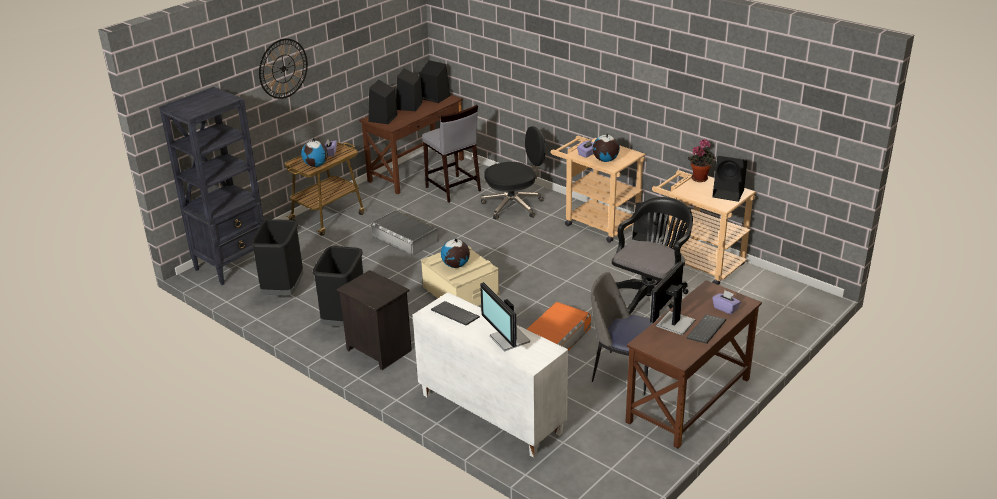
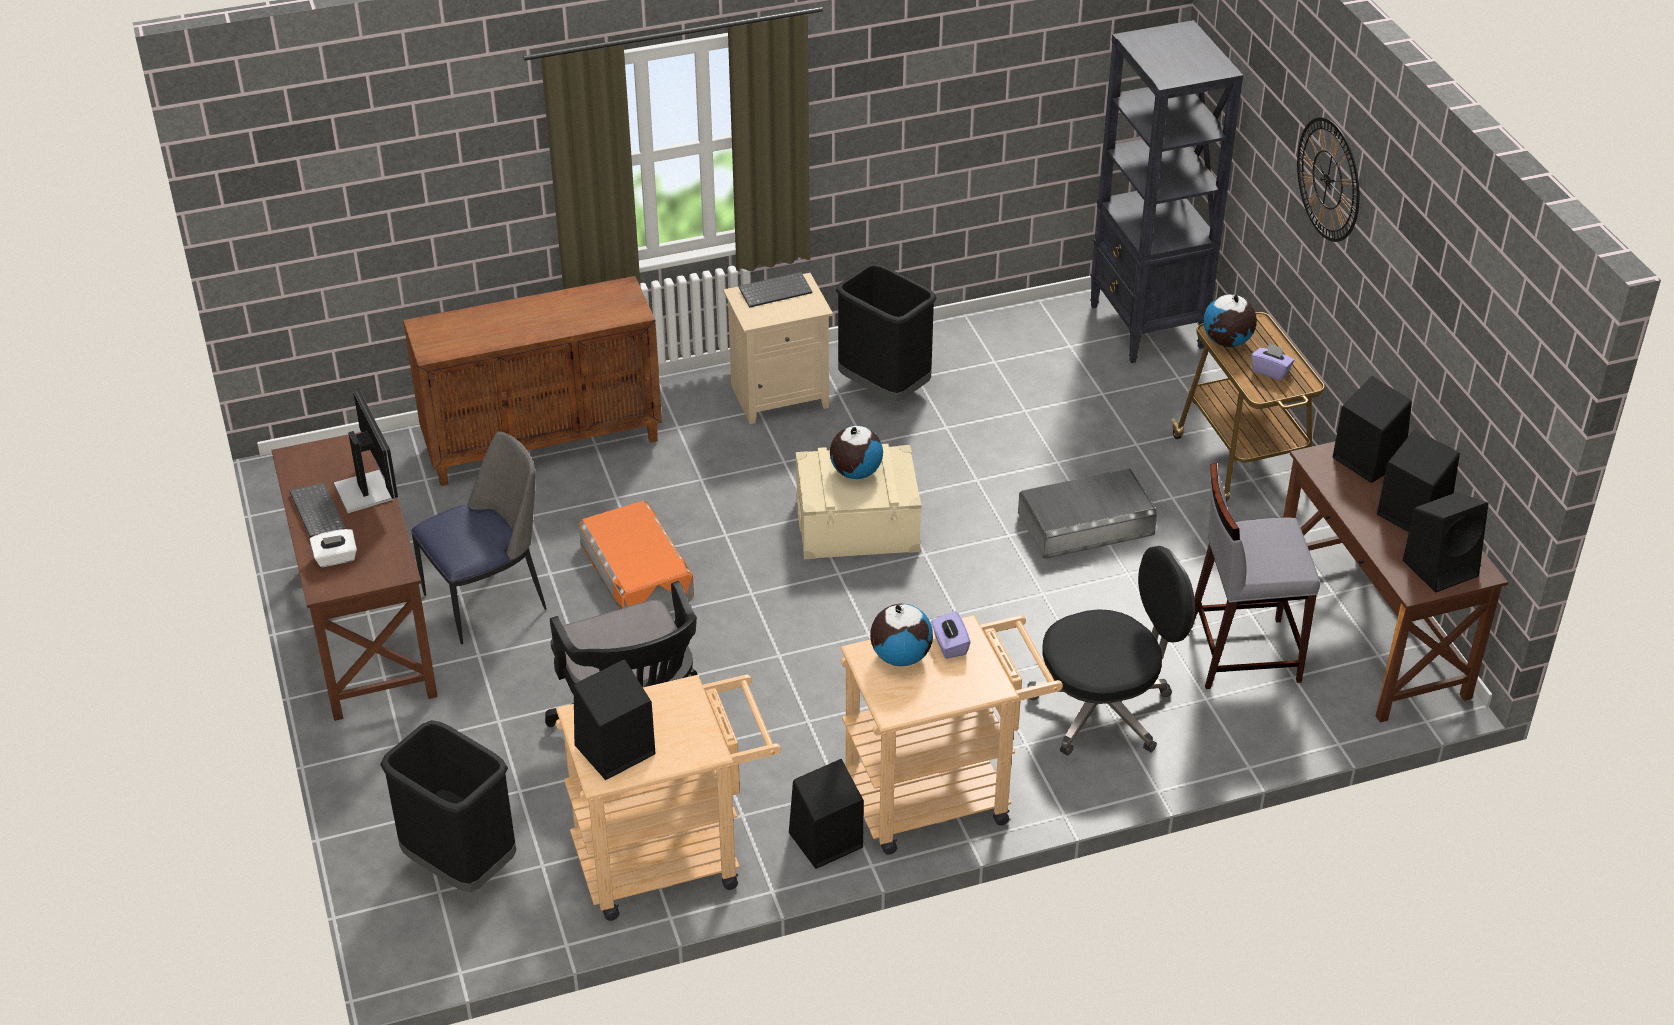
camera: 120 degrees right, 10 degrees up
(284, 291) = (1022, 355): black trash can -> black trash can (459, 864)
(377, 350) = (780, 395): black nightstand -> beige nightstand
(454, 314) = (596, 306): keyboard -> keyboard (775, 290)
(489, 414) = (544, 441): white cabinet -> brown cabinet
(508, 340) = (492, 327): monitor -> none
(514, 205) = (1104, 709): black office chair -> black office chair turned 120 degrees counterclockwise
(700, 178) = (705, 745): potted plant -> none
(725, 308) = (336, 558): purple tissue box -> white tissue box

